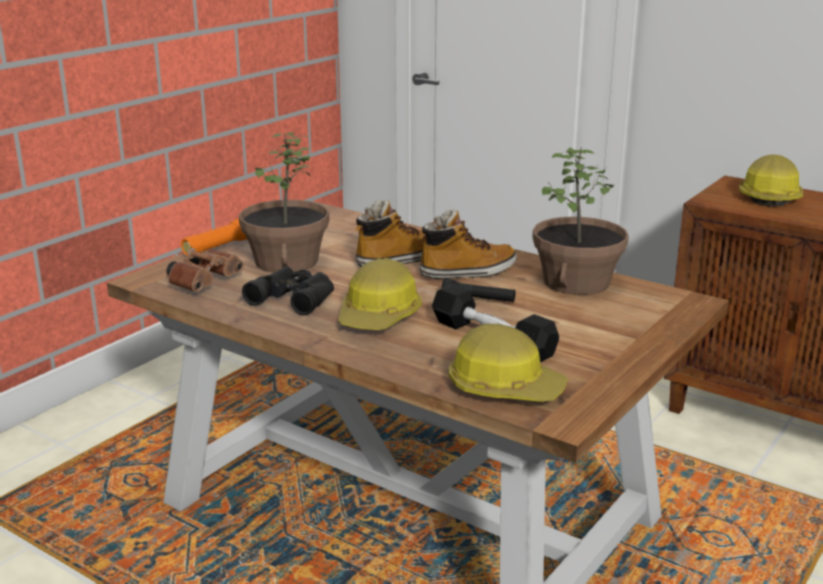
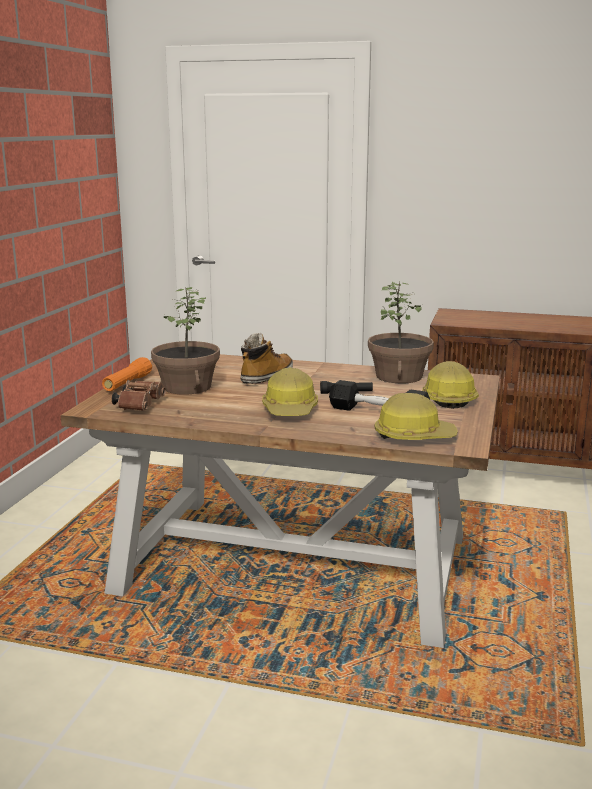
camera: 20 degrees left, 5 degrees down
(295, 297) = (218, 406): black binoculars -> none
(467, 272) = (322, 379): boot -> none
(768, 196) = (477, 317): hard hat -> hard hat (447, 398)

